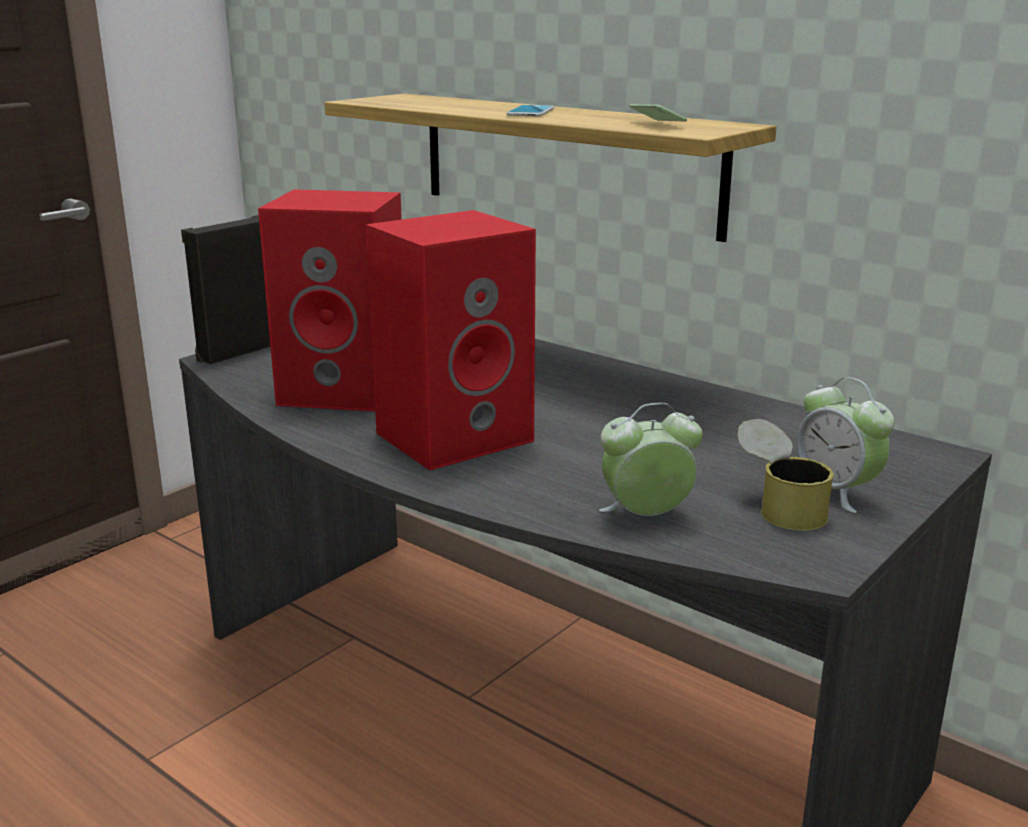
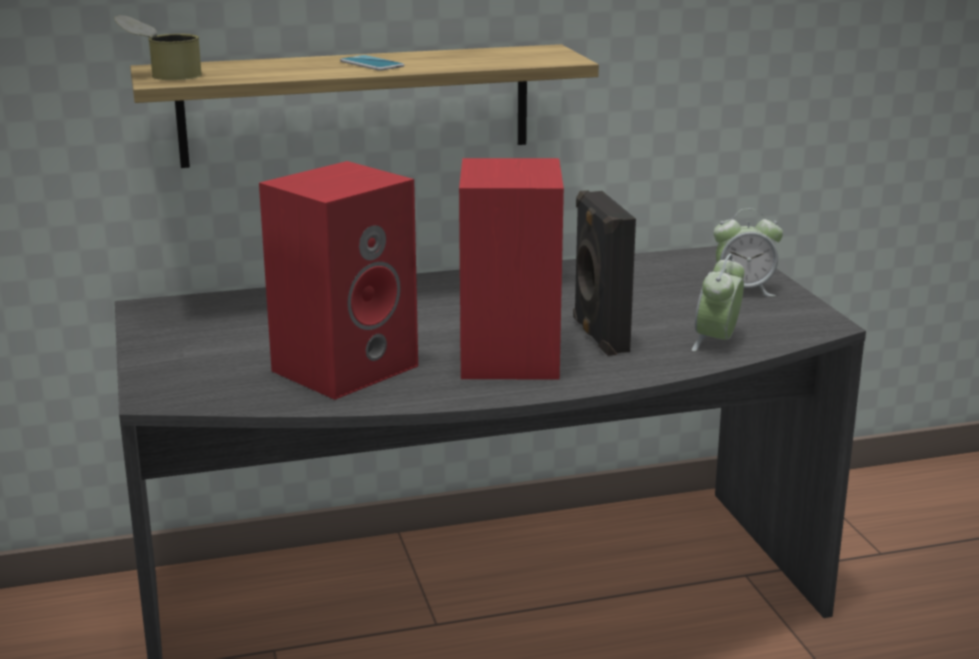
camera: 55 degrees left, 0 degrees up
(240, 350) = (153, 384): black speaker -> black speaker (598, 336)
(657, 124) = (509, 57): phone -> none
(779, 507) = (746, 309): can -> can (161, 75)

